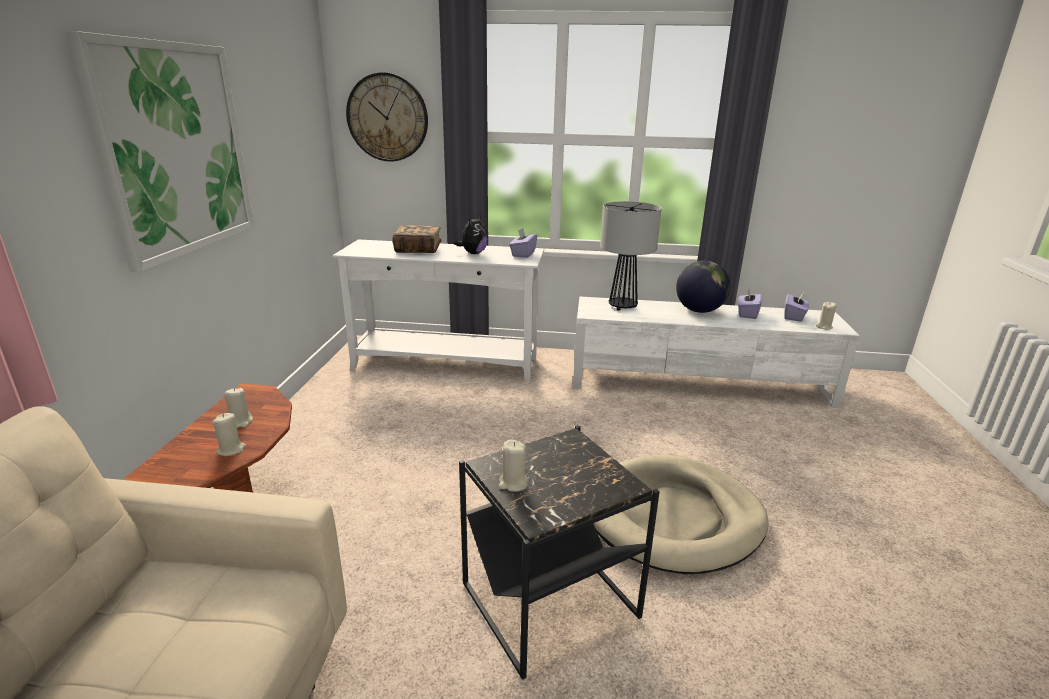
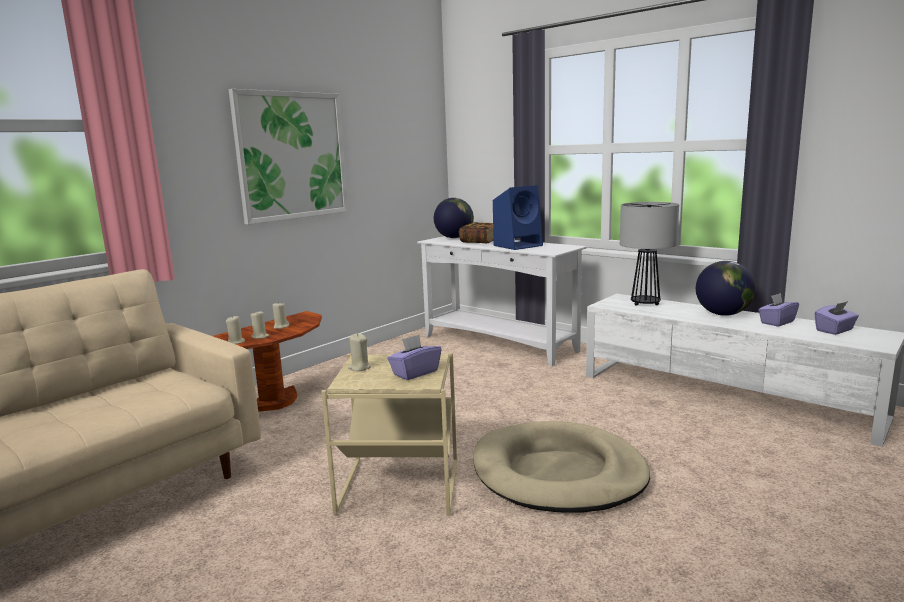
camera: 35 degrees right, 10 degrees down
(372, 245) = (454, 237): none -> globe
(387, 118) = (481, 139): wall clock -> none
(473, 253) = (518, 245): plush toy -> blue speaker
(523, 254) = (558, 248): purple tissue box -> purple tissue box (415, 373)
(547, 600) = (398, 486): black side table -> beige side table
(823, 327) = (858, 342): beige candle -> beige candle (236, 342)

